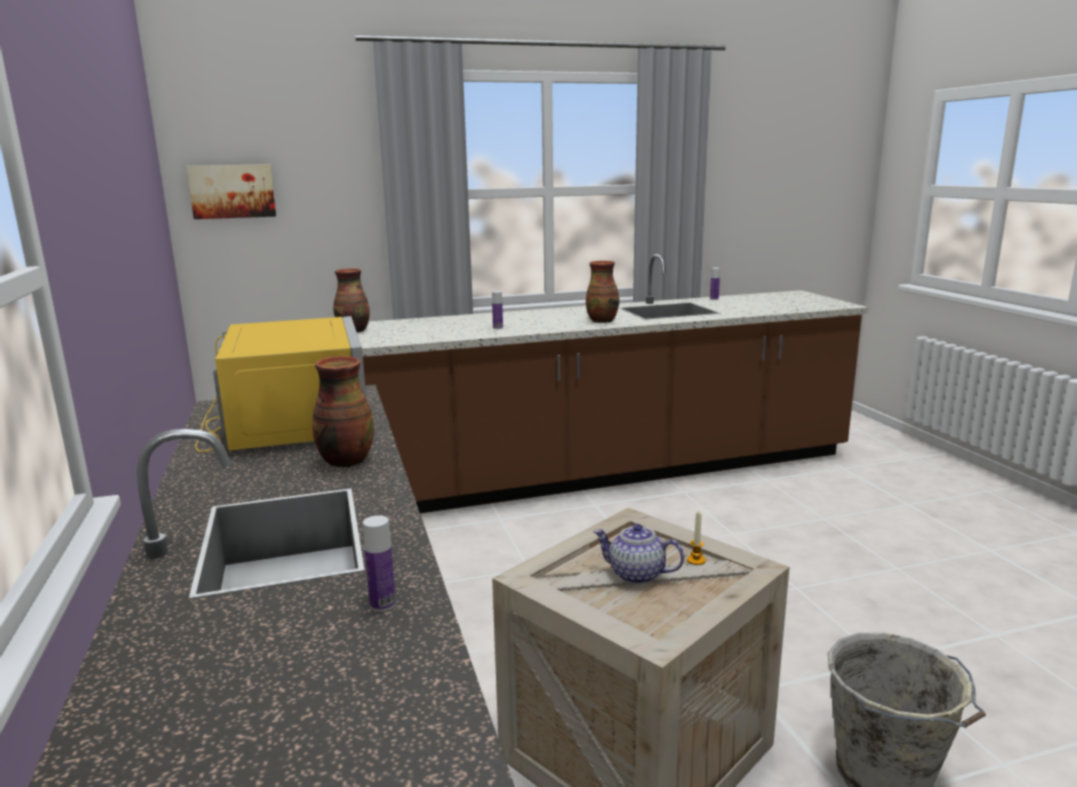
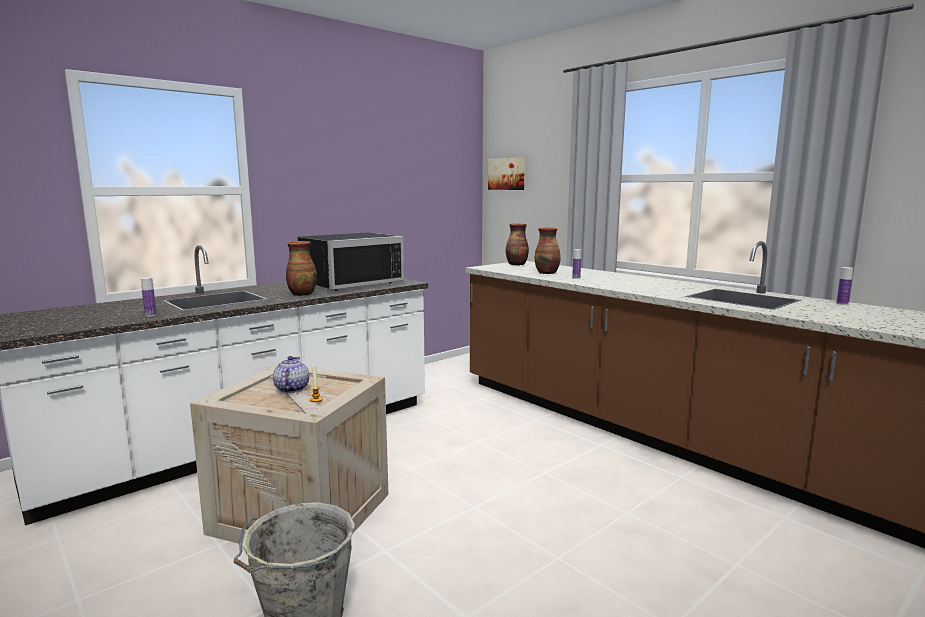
camera: 65 degrees right, 5 degrees down
(286, 423) = (349, 282): yellow microwave -> black microwave
(602, 321) = (651, 290): vase -> vase (547, 273)

